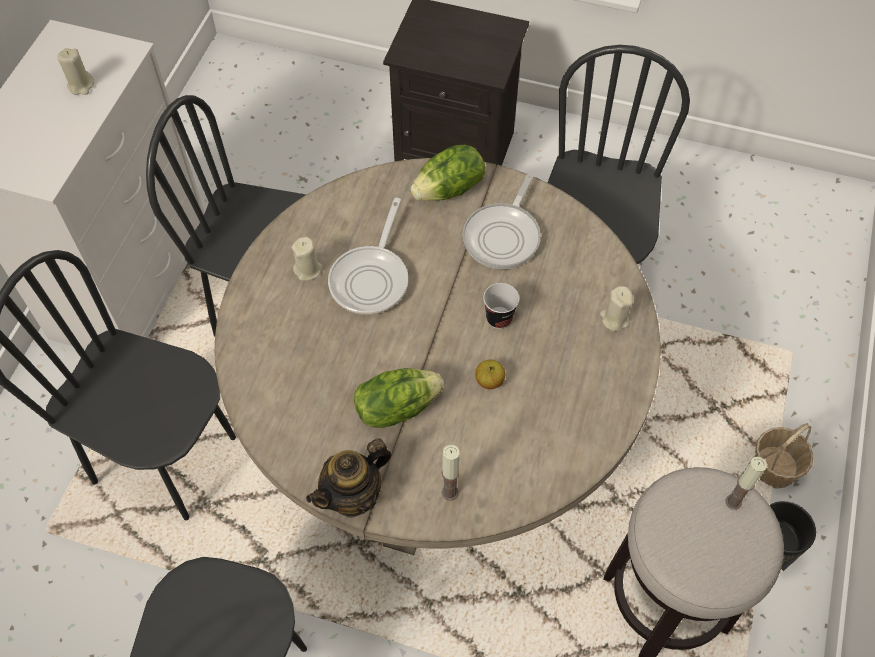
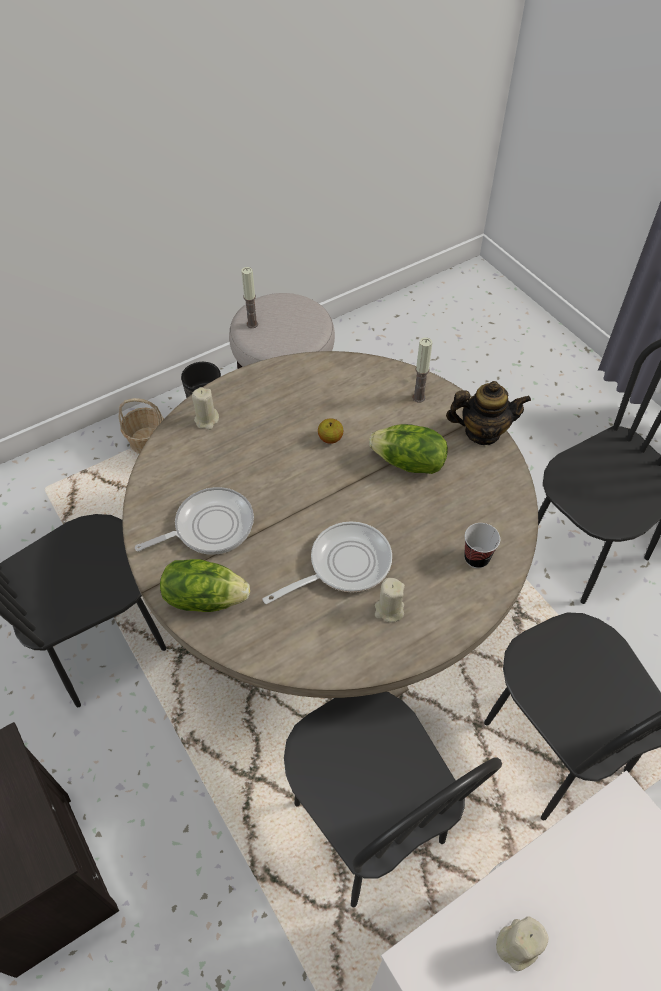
camera: 140 degrees left, 5 degrees down
(499, 318) = (281, 471): cup -> cup (476, 558)

